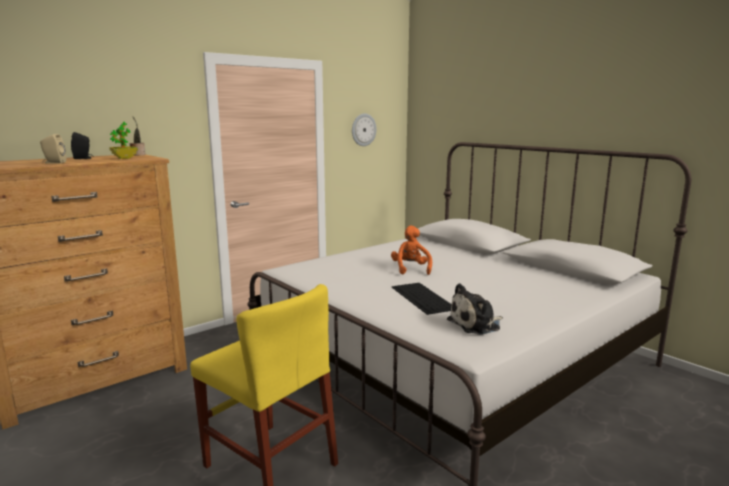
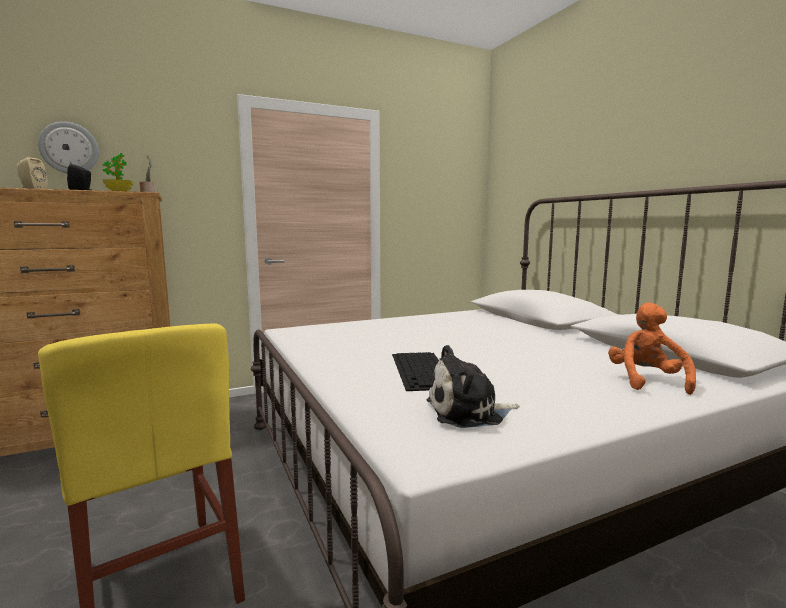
camera: 15 degrees right, 5 degrees down
(363, 130) = (430, 190): wall clock -> wall clock (69, 148)
(410, 269) = (438, 338): orange plush toy -> orange plush toy (646, 381)

